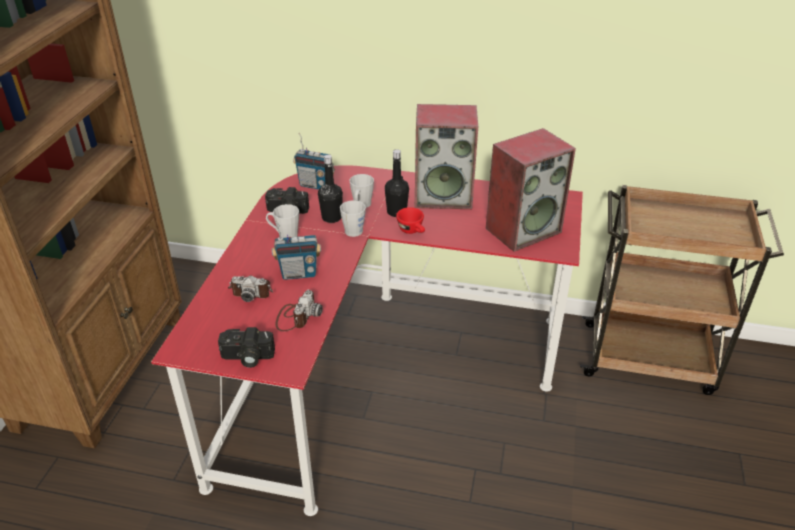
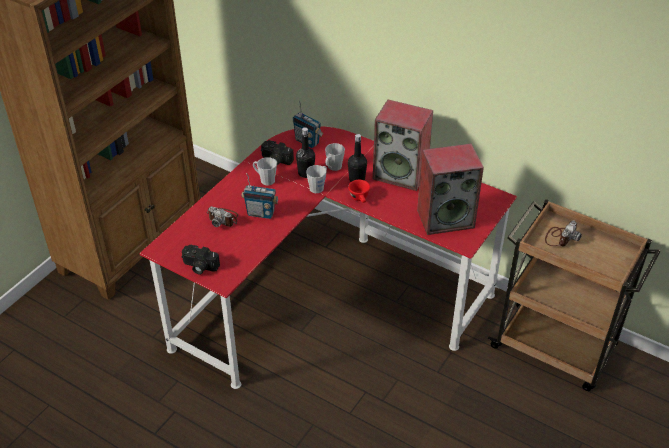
camera: 20 degrees right, 5 degrees up
(296, 316) = (244, 246): camera -> camera (560, 237)

